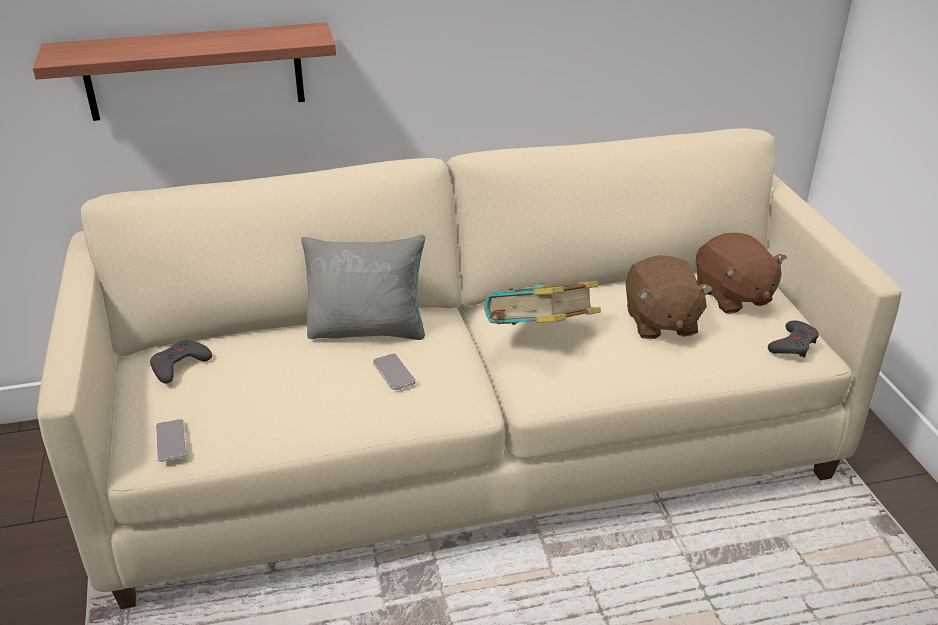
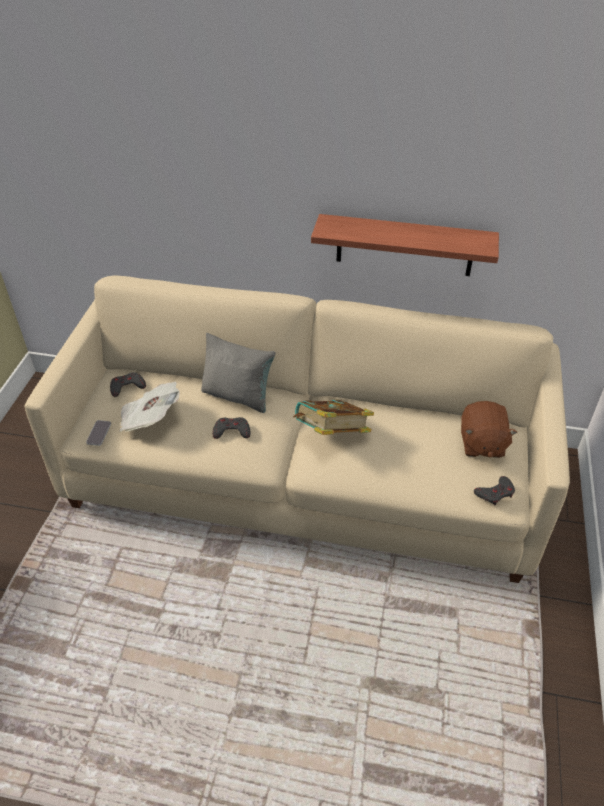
camera: 25 degrees right, 10 degrees up
(194, 72) = (175, 213): shelf -> shelf (404, 245)
(248, 396) = (150, 419): none -> newspaper
(394, 372) = (231, 431): phone -> grey game controller
(660, 322) = (415, 448): brown plush toy -> none

